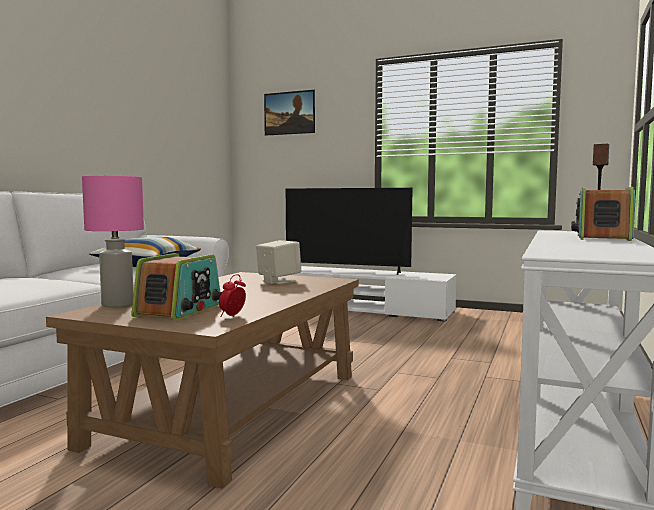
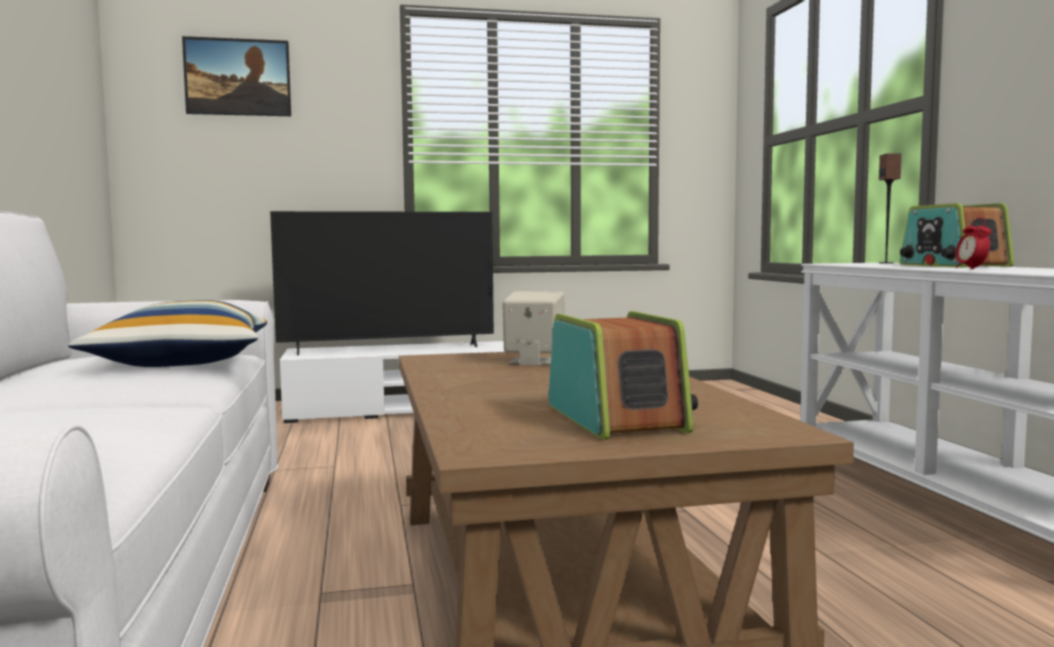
camera: 35 degrees left, 0 degrees up
(117, 305) = (472, 428): pink table lamp -> none
(232, 316) = (731, 413): alarm clock -> alarm clock (971, 269)

